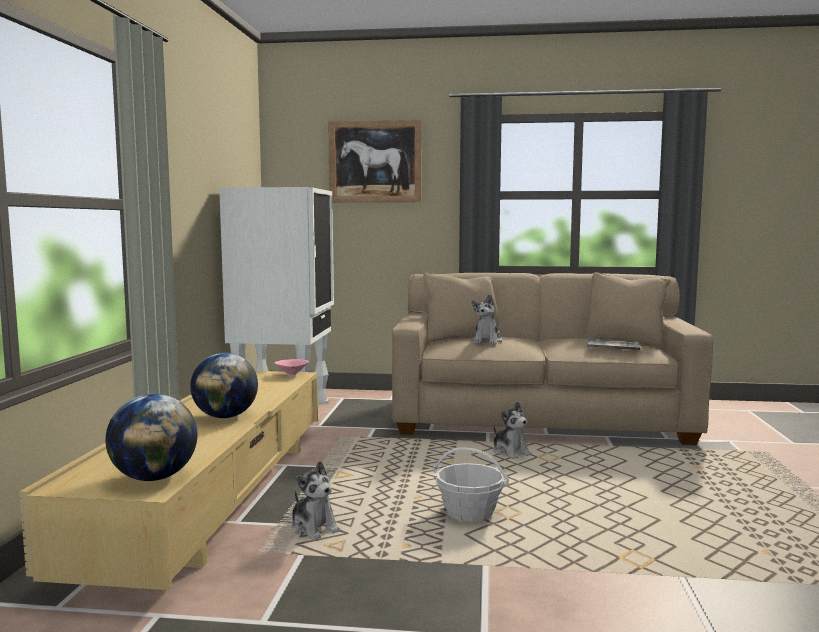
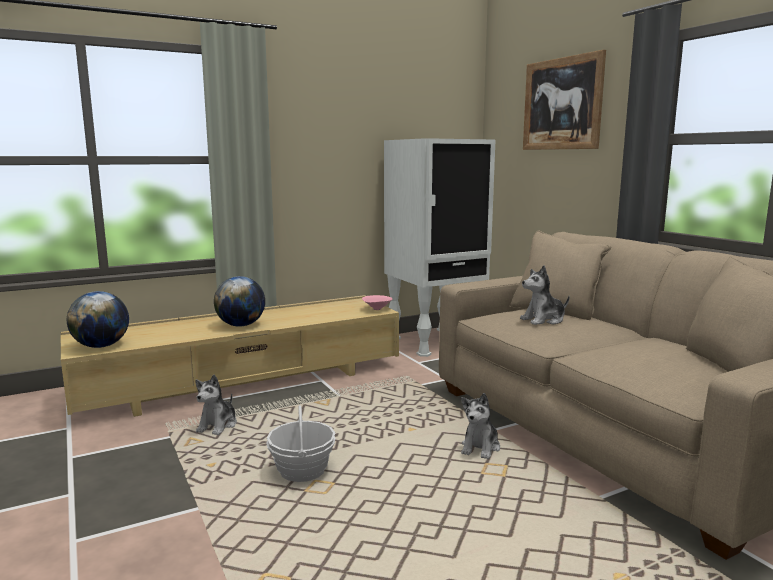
camera: 55 degrees right, 5 degrees up
(613, 345) = (658, 365): book -> none

